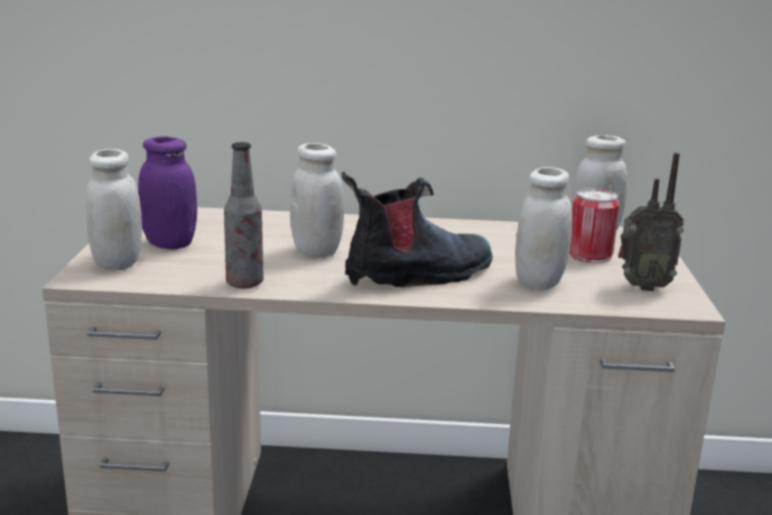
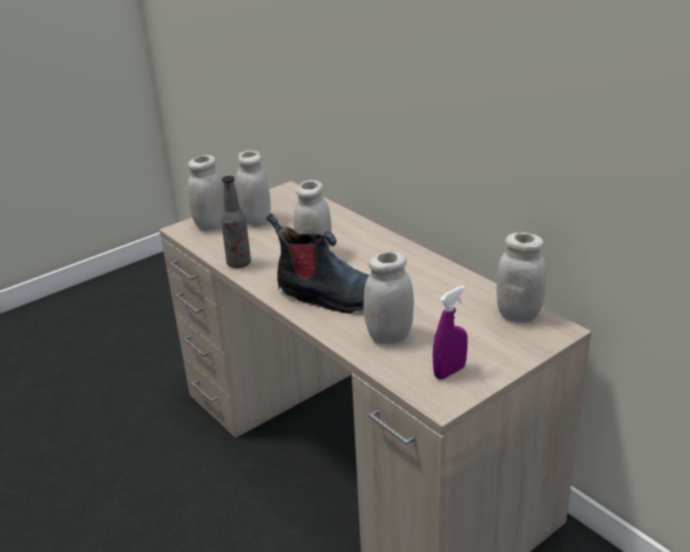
camera: 50 degrees right, 10 degrees up
(170, 244) = (256, 220): purple jar -> white jar
(590, 255) = (474, 330): can -> none
(642, 286) = (449, 372): radio -> purple spray bottle

